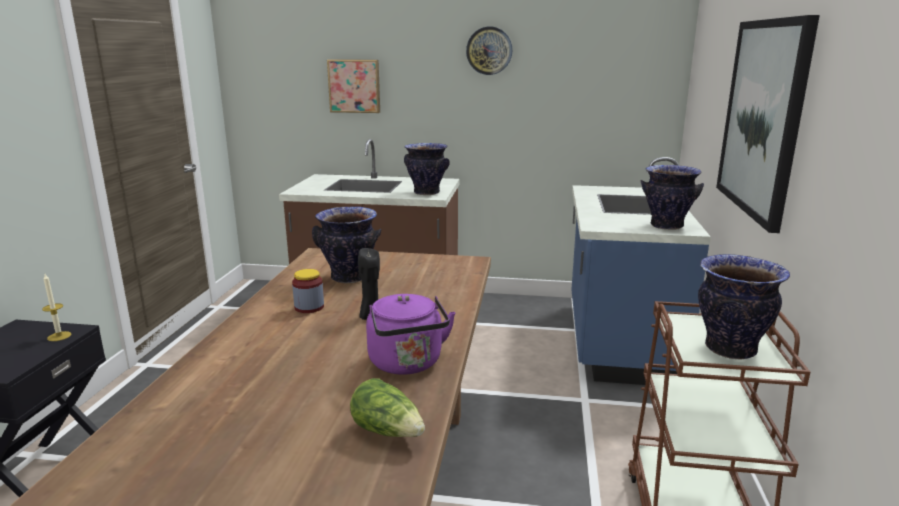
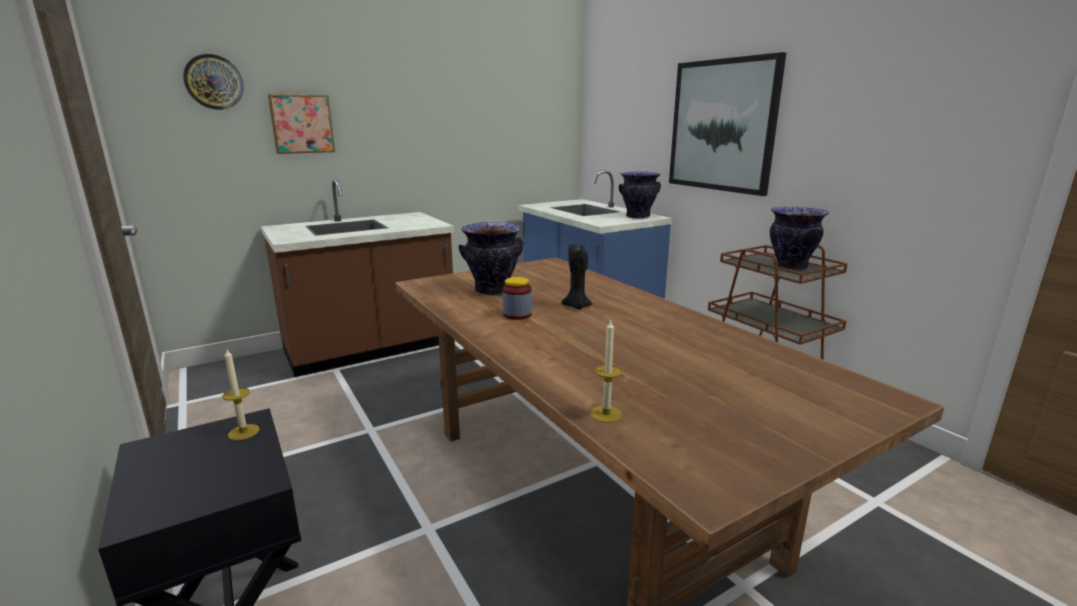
camera: 40 degrees left, 0 degrees up
(145, 420) = (606, 414): none -> candle
(388, 431) = (756, 353): lettuce -> none
(407, 364) = (673, 321): purple kettle -> none
(427, 192) = (423, 223): vase -> none
(489, 50) = (436, 88): wall clock -> wall clock (214, 82)

